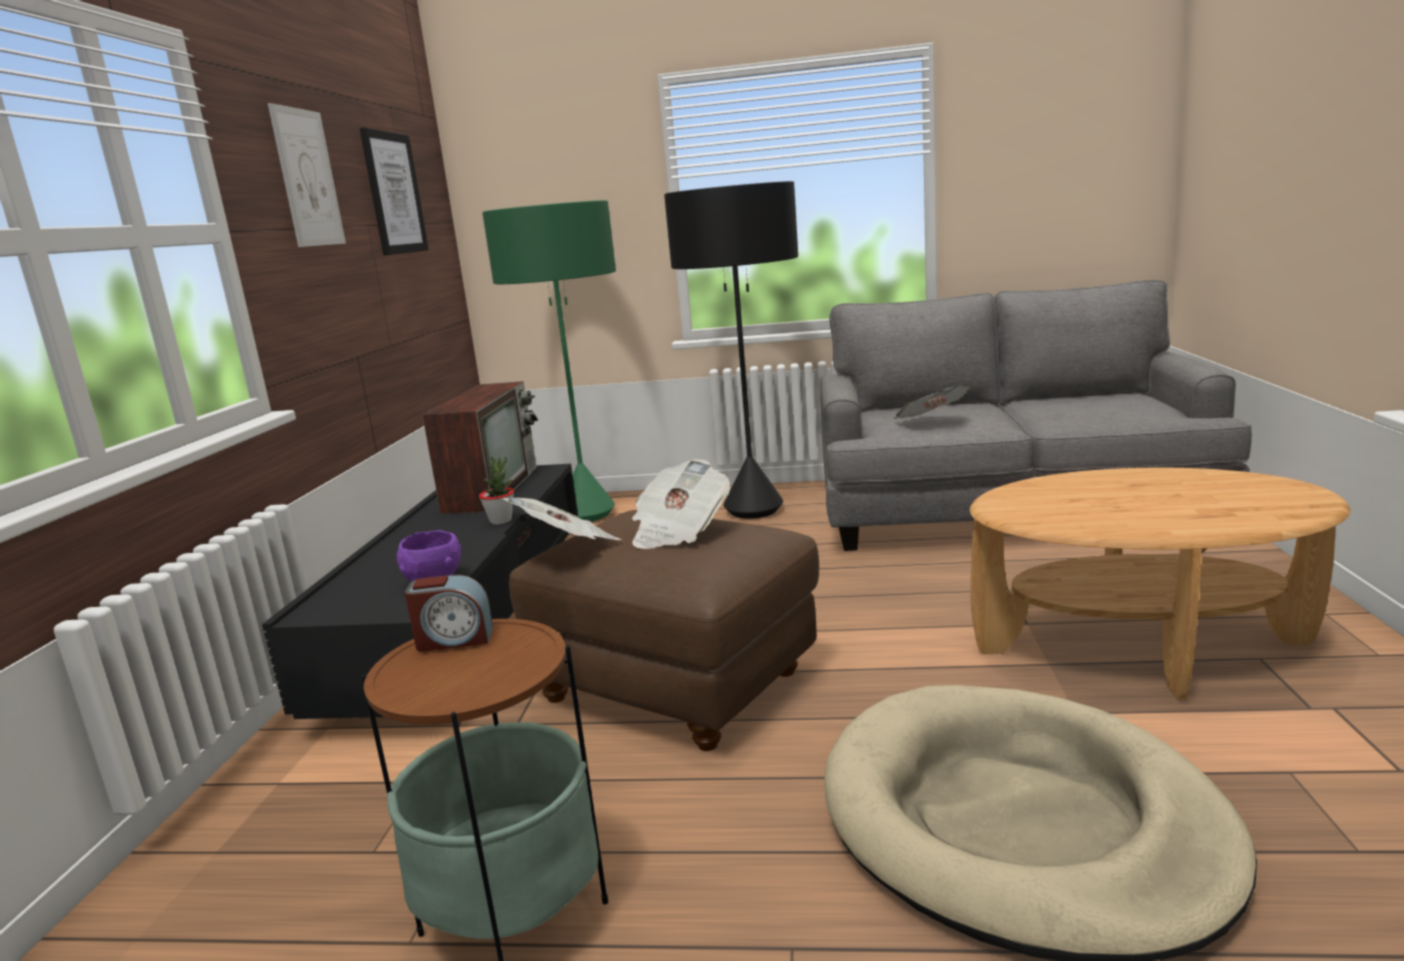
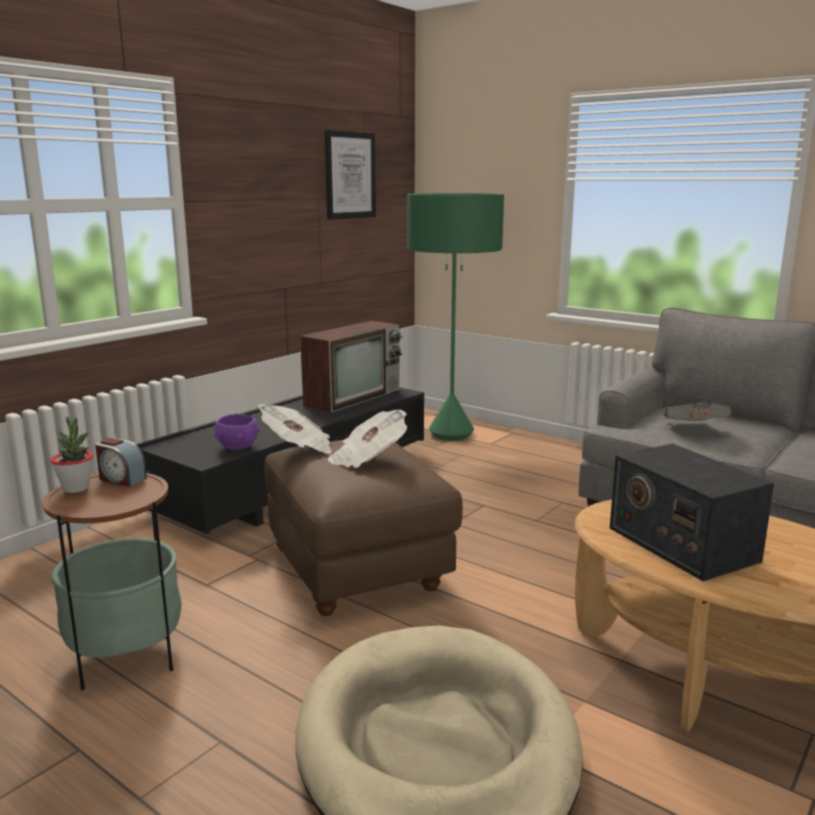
camera: 30 degrees right, 0 degrees up
(308, 178) = (264, 166): picture -> none
(501, 521) = (325, 421): potted plant -> potted plant (76, 488)
(753, 510) = (566, 466): black floor lamp -> none
(1110, 510) = (681, 544): none -> radio

